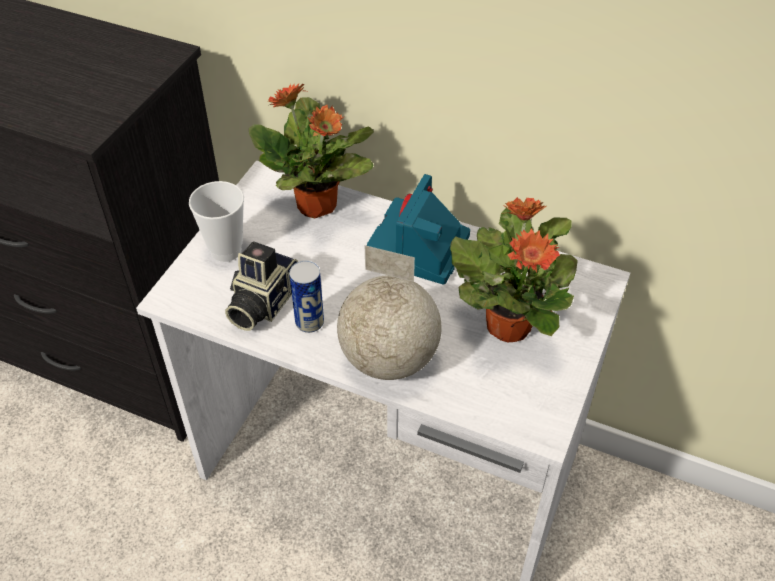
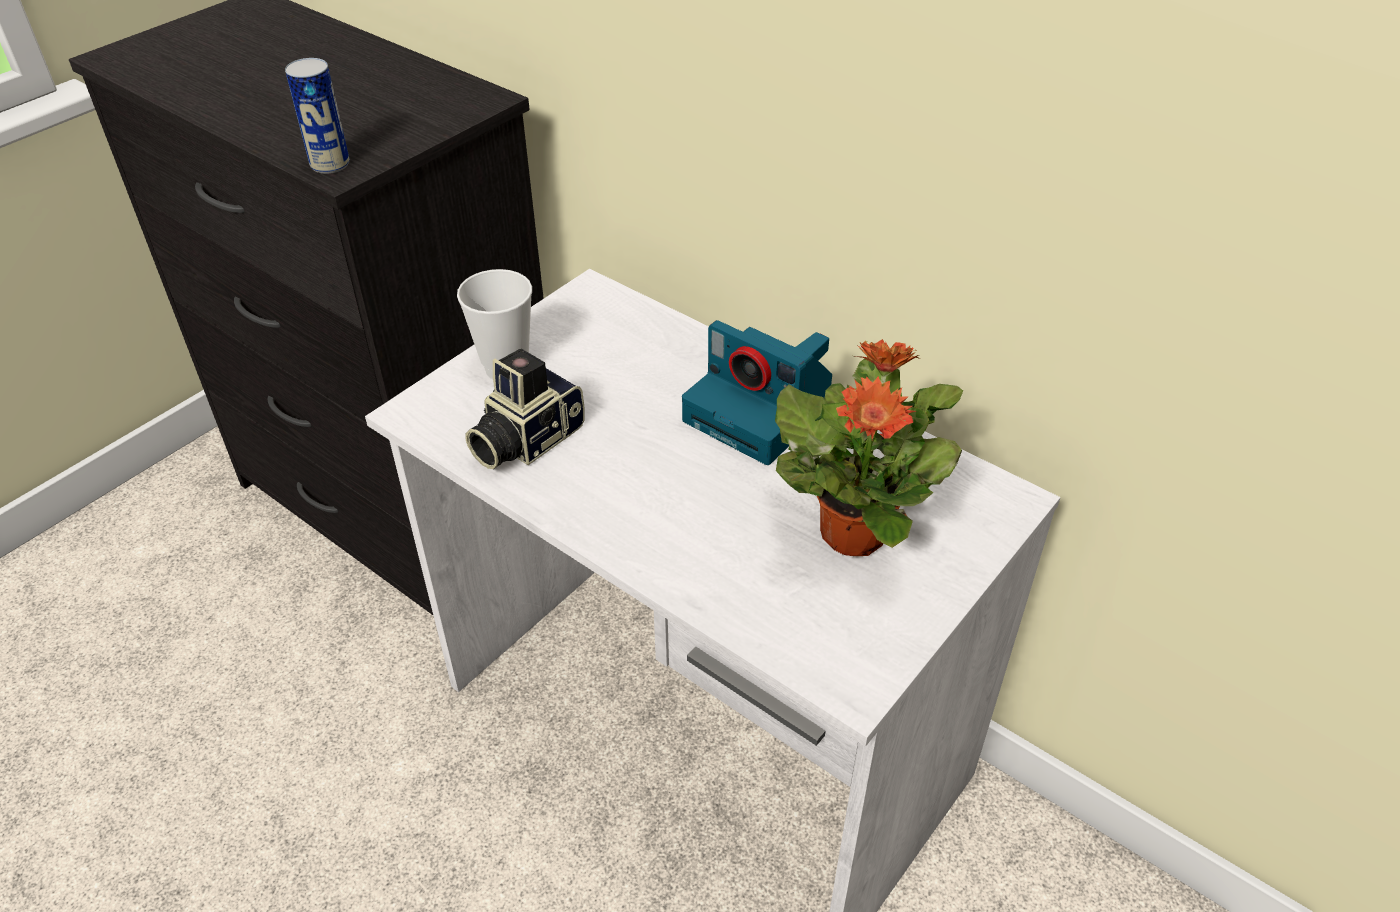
camera: 15 degrees right, 5 degrees down
(309, 322) = (578, 476): can -> can (330, 164)
(317, 206) = (646, 335): potted plant -> none
(389, 360) = (668, 545): globe -> none
(419, 250) = (762, 412): camera -> camera turned 90 degrees counterclockwise

